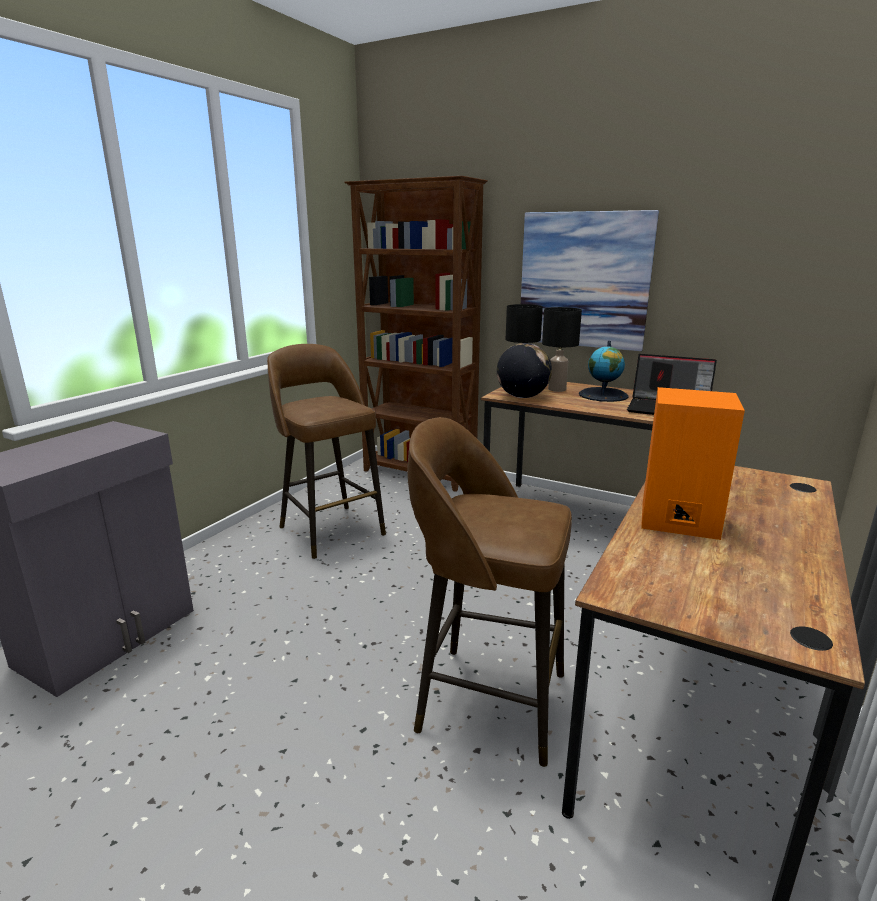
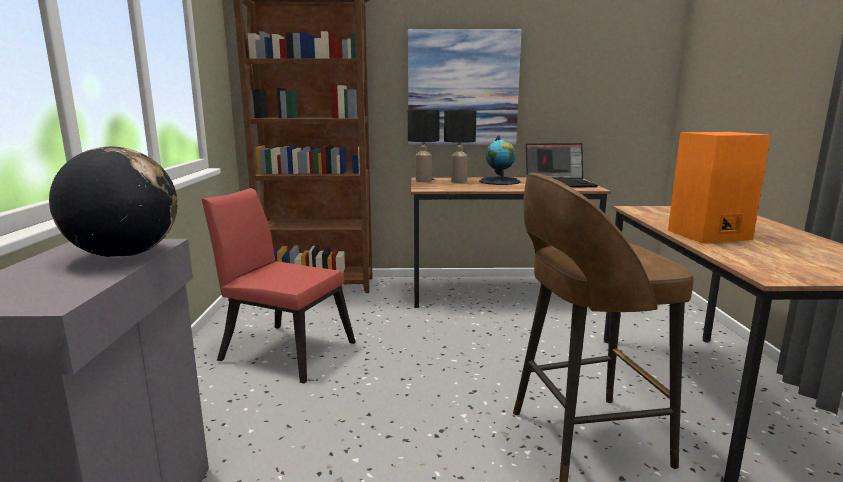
camera: 30 degrees left, 5 degrees down
(330, 529) = (283, 349): brown stool -> red chair
(522, 397) = (444, 188): globe -> globe (125, 255)

